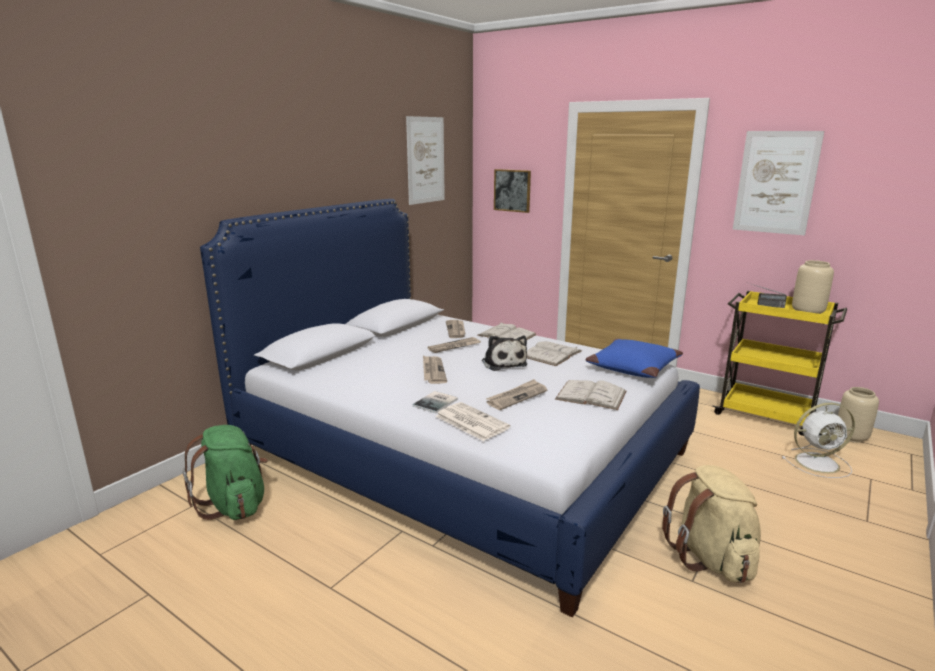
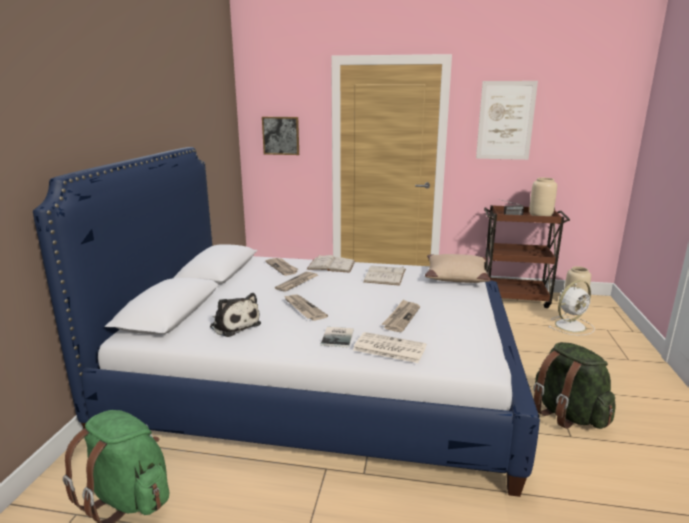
camera: 25 degrees left, 0 degrees up
(425, 160) = (207, 108): picture -> none
(503, 363) = (355, 290): plush toy -> plush toy (234, 325)
(591, 395) = (452, 304): white book -> none
(632, 367) = (455, 276): blue pillow -> beige pillow
(711, 558) = (567, 414): beige backpack -> green backpack
(766, 415) = (514, 298): yellow cart -> brown cart

